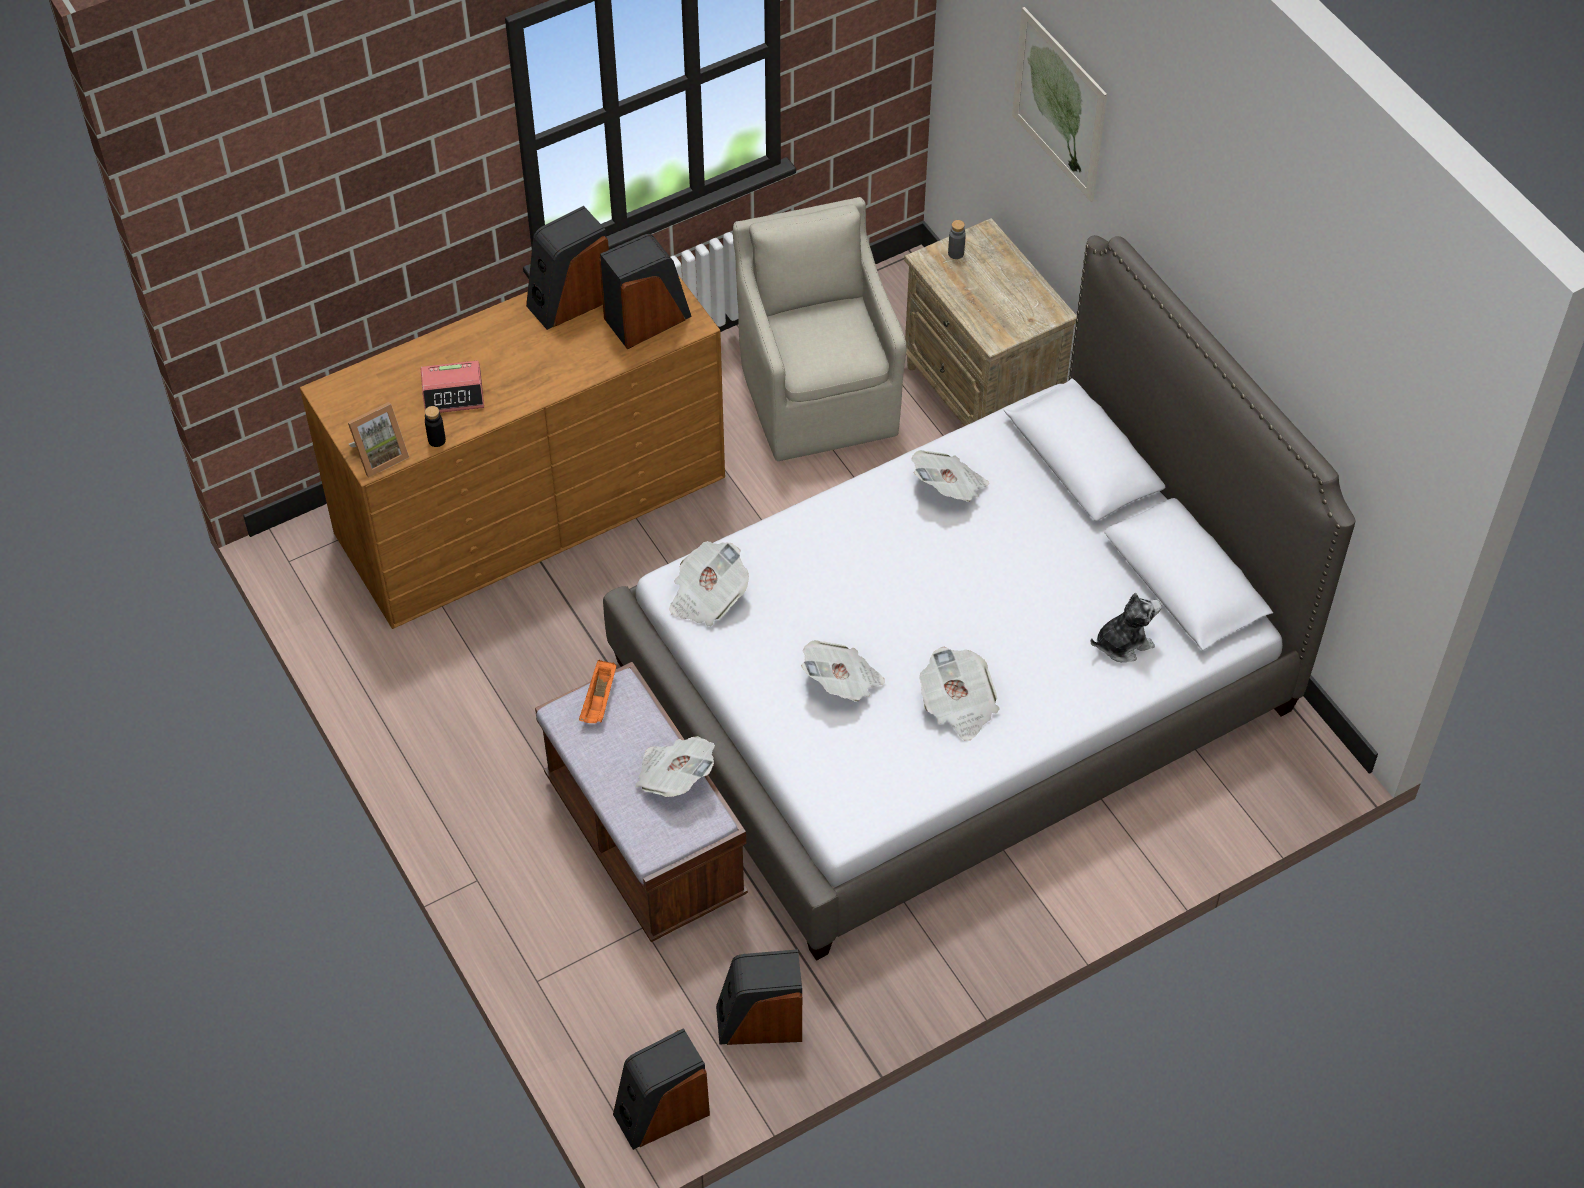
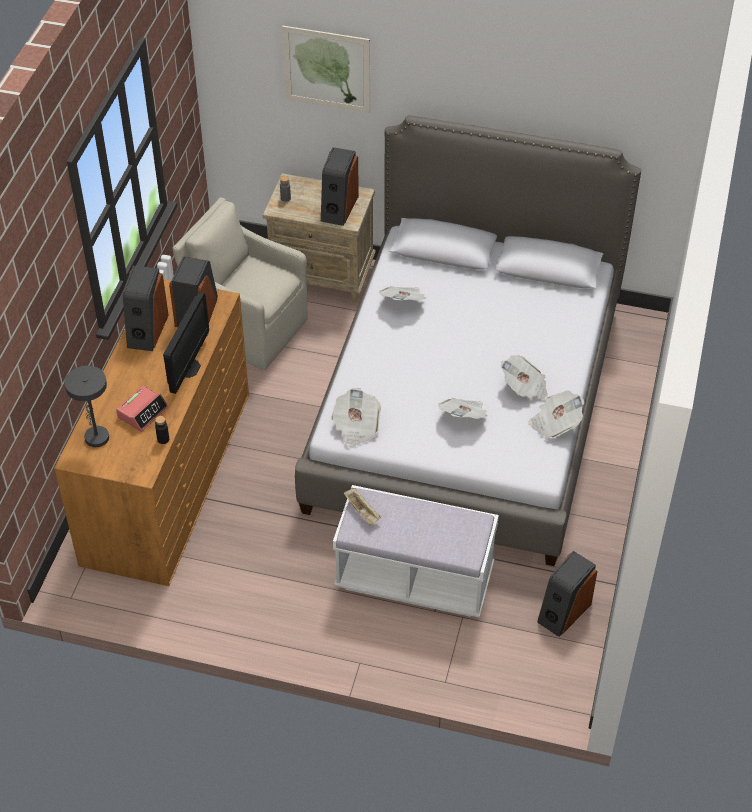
camera: 45 degrees left, 5 degrees down
(379, 381) = (95, 434): none -> grey table lamp
(379, 456) = (142, 468): picture frame -> none
(558, 378) = (188, 368): none -> monitor
(599, 700) = (362, 511): orange tray -> beige tray
(645, 839) = (414, 579): brown bench -> white bench
(661, 1112) = (571, 687): speaker -> speaker (338, 208)
(675, 776) = (440, 516): newspaper -> newspaper (555, 424)
(1123, 643) = (557, 311): plush toy -> none

